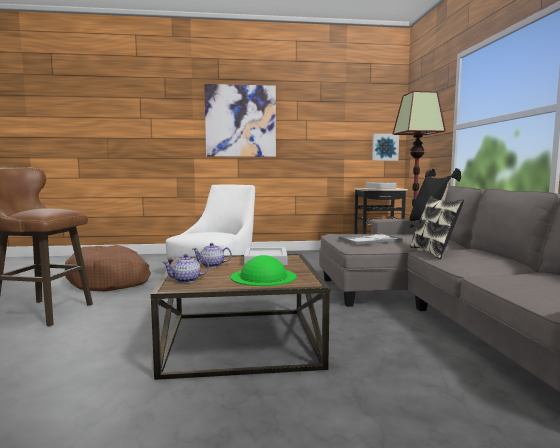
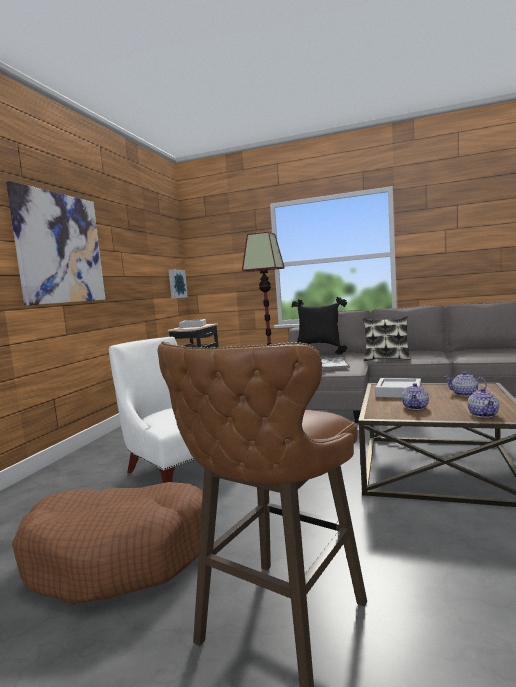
camera: 65 degrees left, 0 degrees up
(263, 276) = (465, 394): green hat -> teapot

